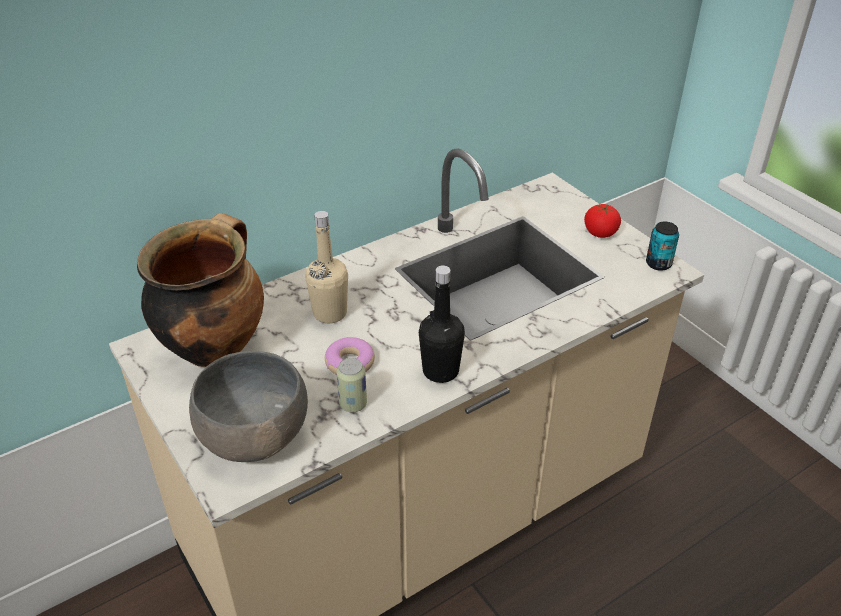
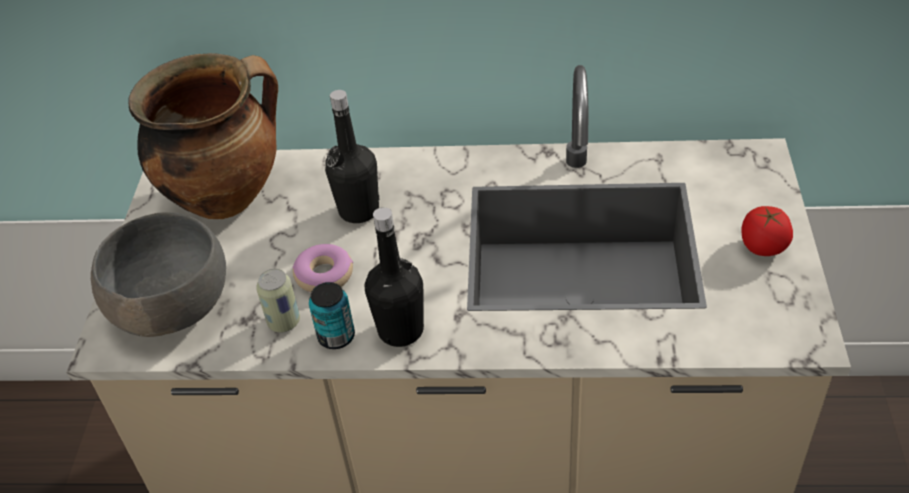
camera: 40 degrees right, 5 degrees up
(330, 313) = (359, 210): beige bottle -> black bottle
(658, 264) = (799, 322): can -> can (336, 336)

